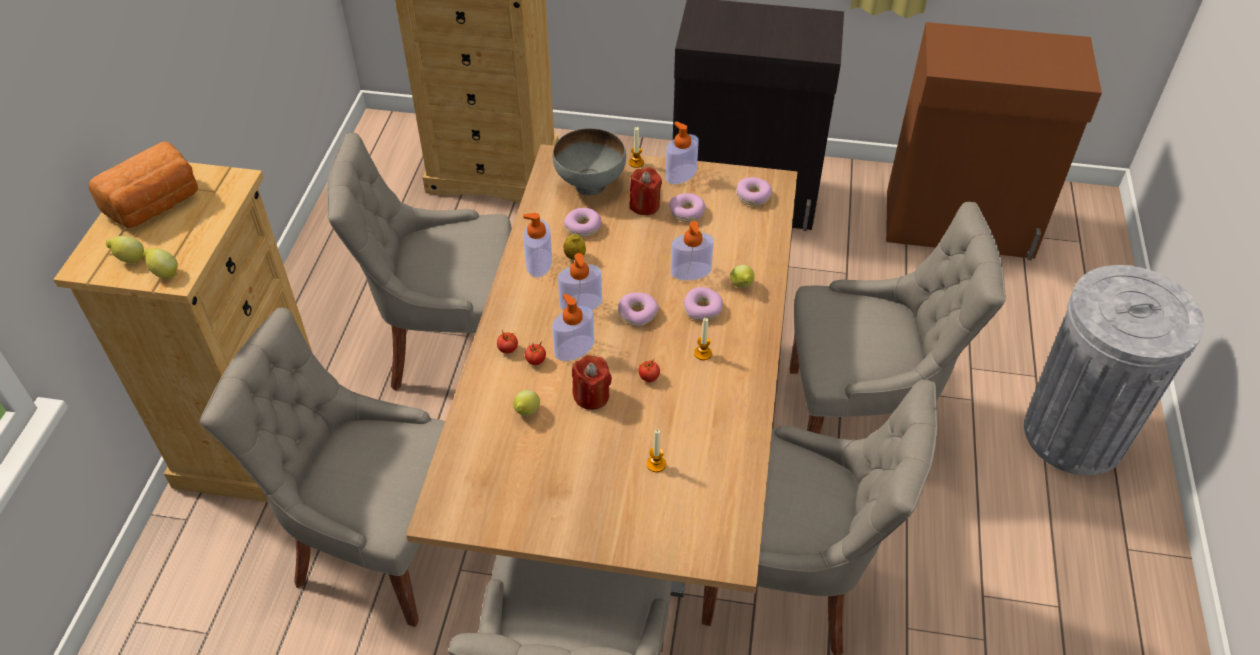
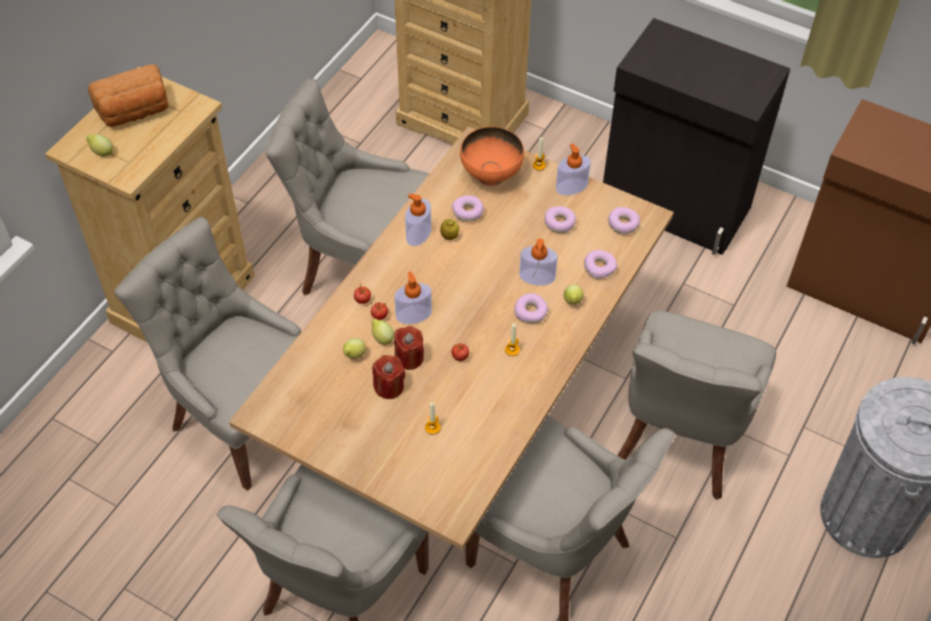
camera: 20 degrees right, 5 degrees up
(164, 273) = (121, 171): lemon -> lemon (382, 338)
(581, 303) = (436, 278): soap dispenser -> none
(591, 185) = (491, 175): grey bowl -> orange bowl
(637, 313) = (476, 300): donut -> donut (599, 268)
(644, 205) = (527, 207): red candle -> red candle (389, 387)
(860, 419) = (679, 441): grey chair -> grey chair turned 90 degrees clockwise

